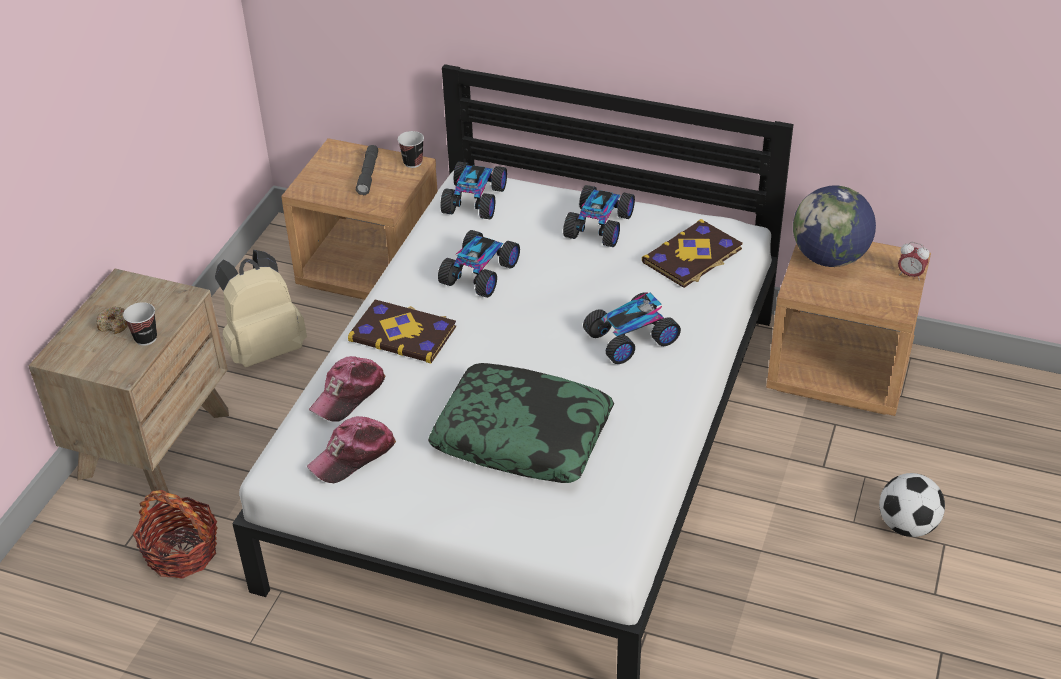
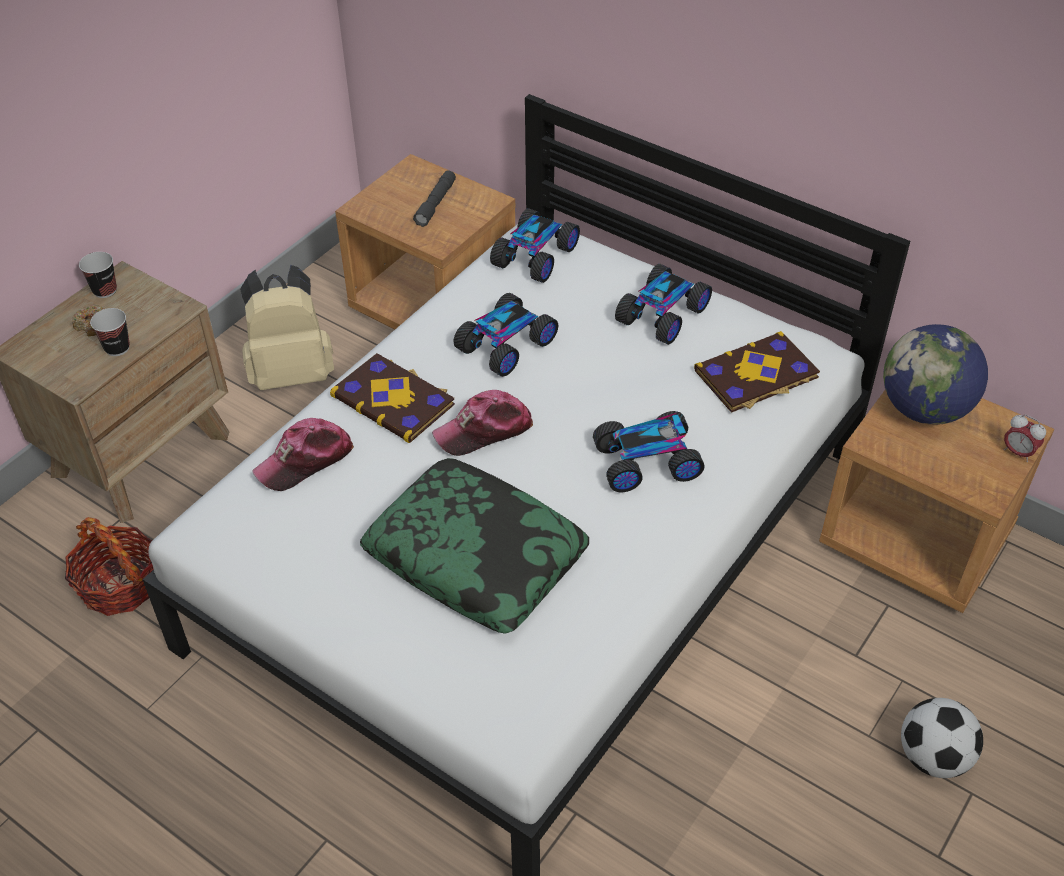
camera: 15 degrees right, 5 degrees up
(353, 455) = (279, 537): cap -> cap (484, 430)
(413, 162) = (489, 198): cup -> cup (105, 290)

